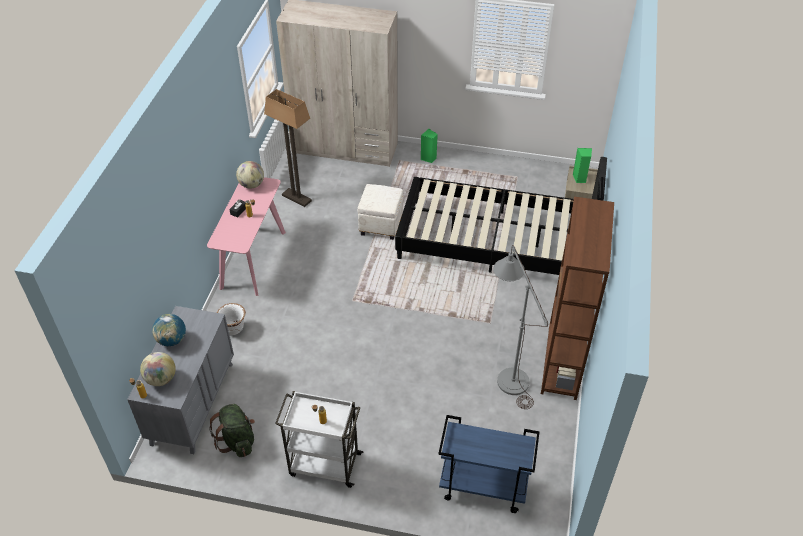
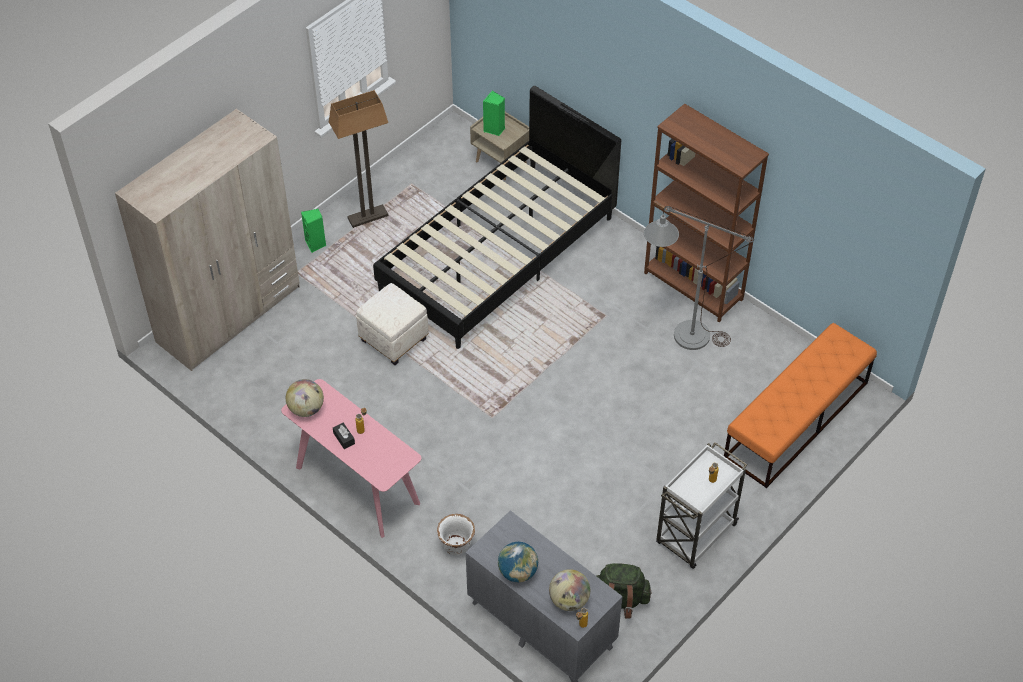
camera: 60 degrees left, 5 degrees up
(296, 198) = (282, 400): floor lamp -> floor lamp (367, 217)
(482, 487) = (796, 420): blue cart -> orange bench

